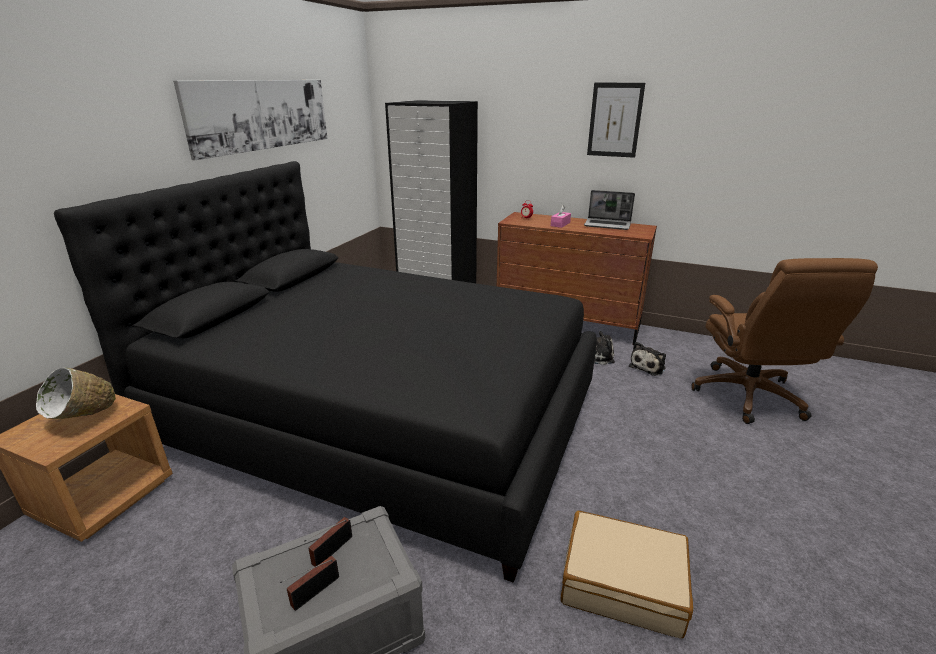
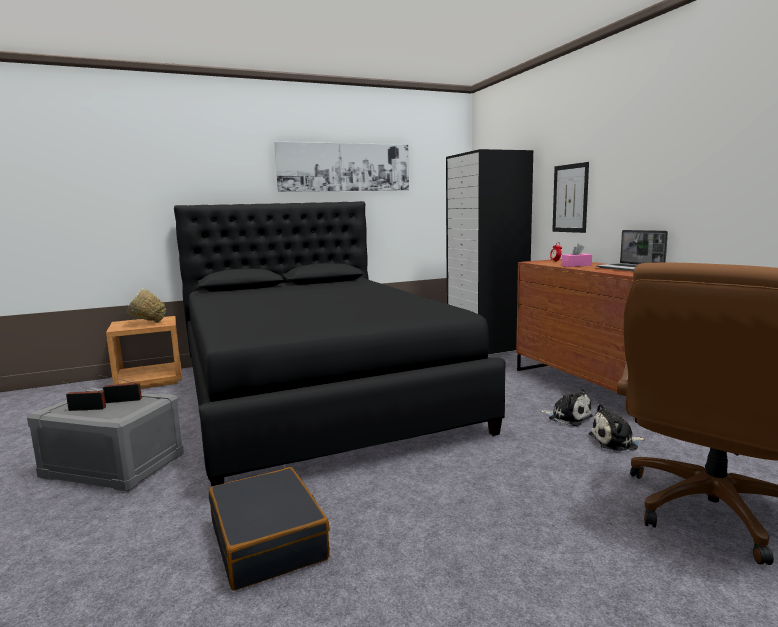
camera: 45 degrees right, 15 degrees down
(615, 120) = (648, 148): picture -> picture (570, 198)
(622, 582) = (268, 540): beige suitcase -> black suitcase

